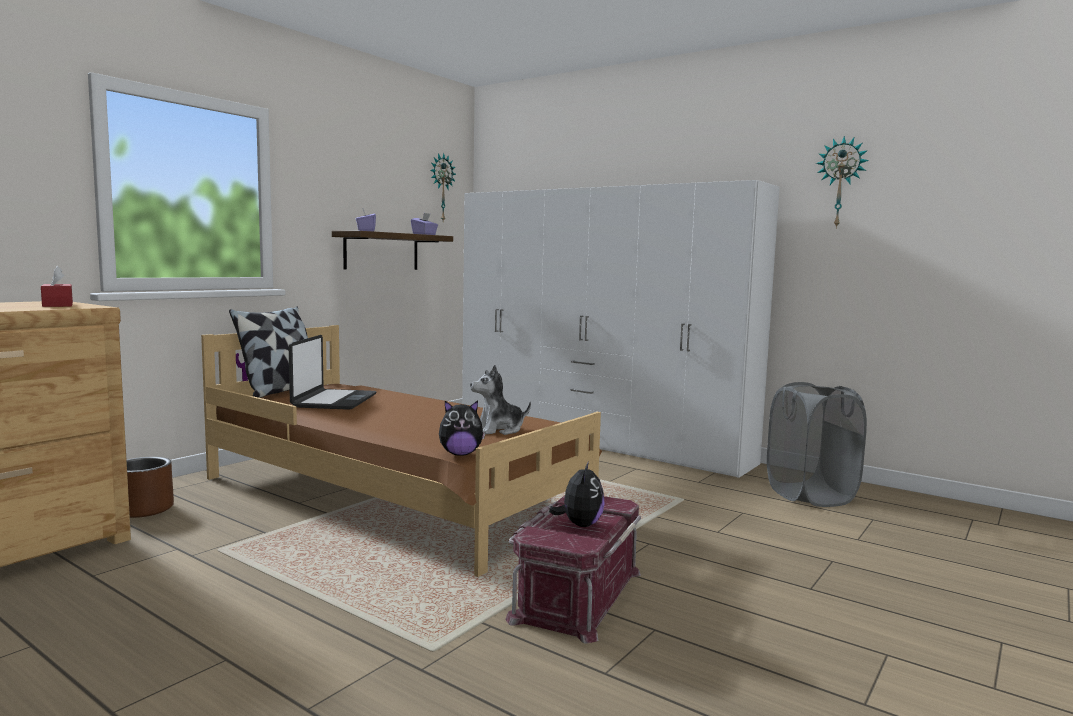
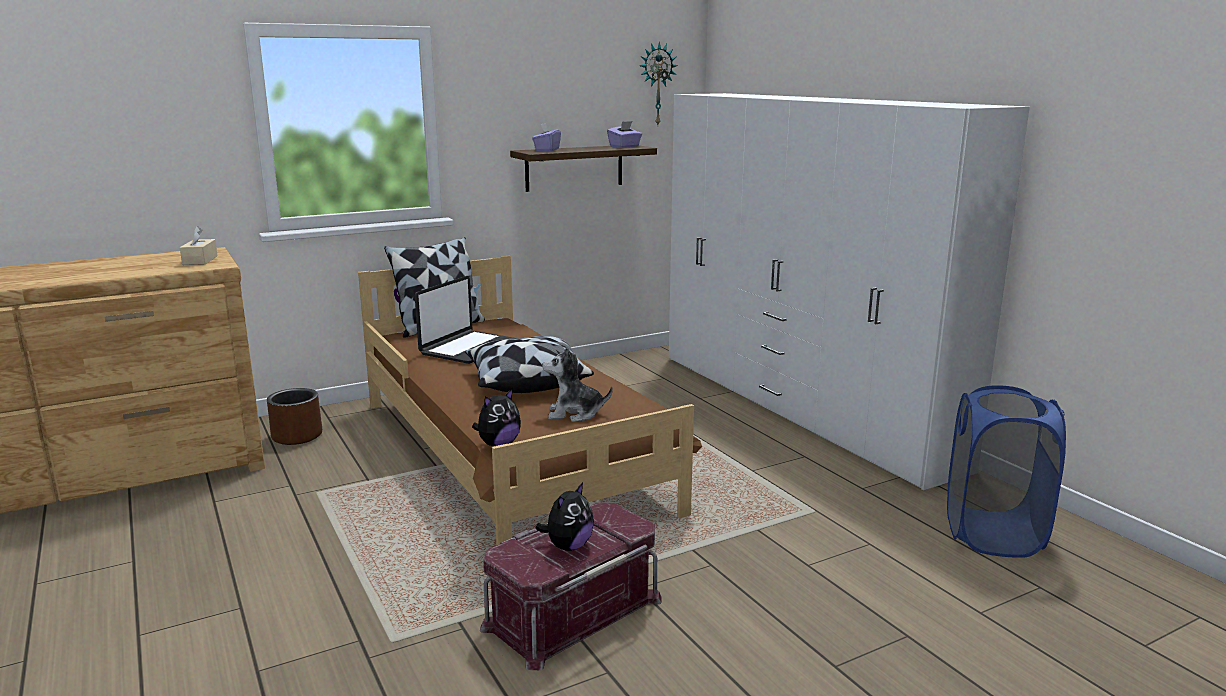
camera: 25 degrees right, 10 degrees up
(57, 305) = (200, 260): red tissue box -> beige tissue box
(423, 416) = (526, 382): none -> pillow
(460, 454) = (498, 444): plush toy -> plush toy turned 60 degrees counterclockwise
(810, 495) = (992, 533): grey laundry basket -> blue laundry basket
(841, 183) = (1112, 107): wall clock -> none

